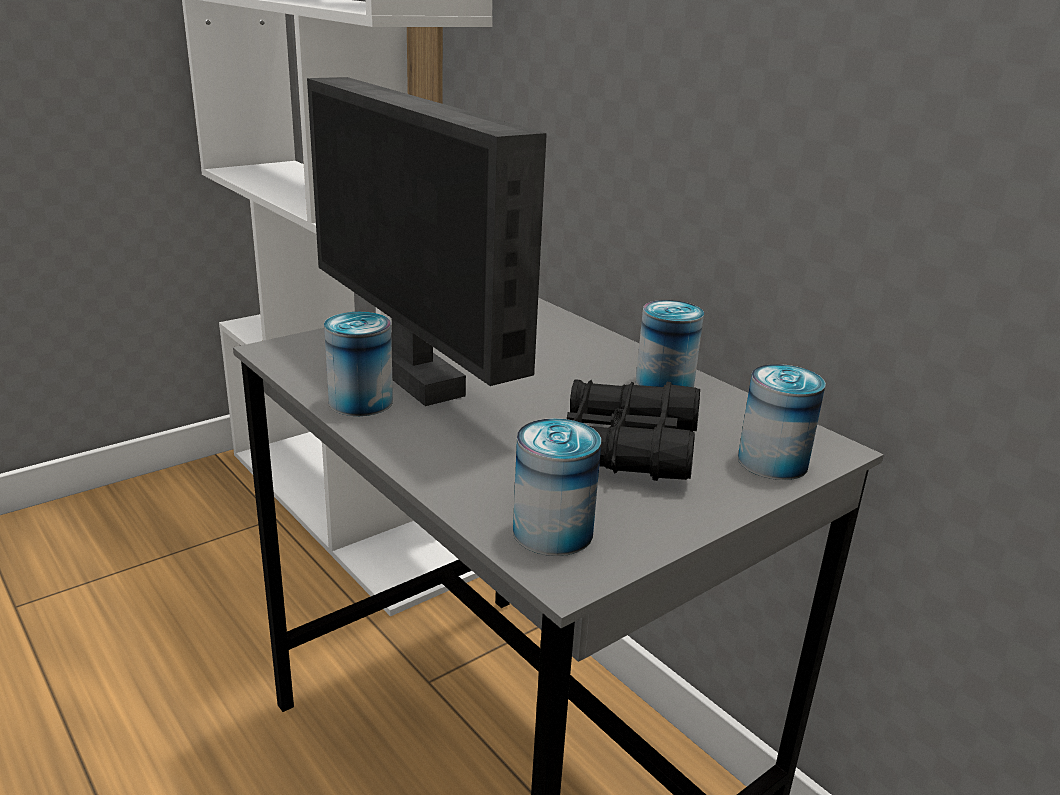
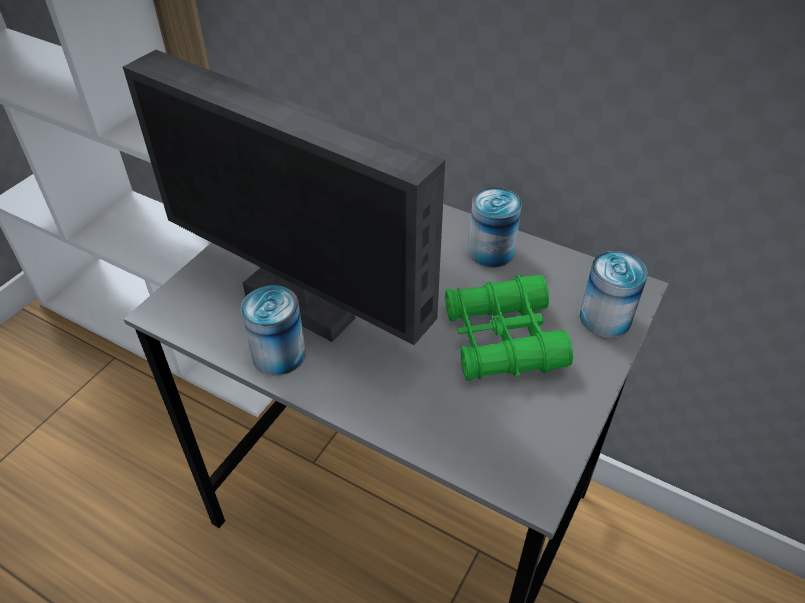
camera: 20 degrees left, 20 degrees up
(552, 532) = (502, 451): can -> none
(625, 448) = (502, 339): black binoculars -> green binoculars

